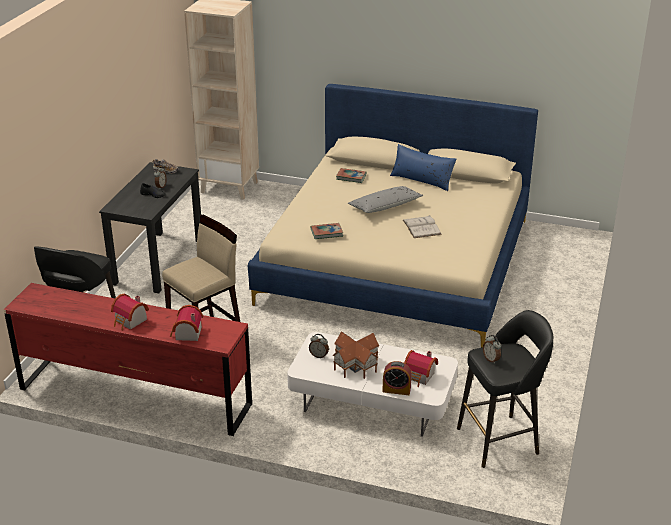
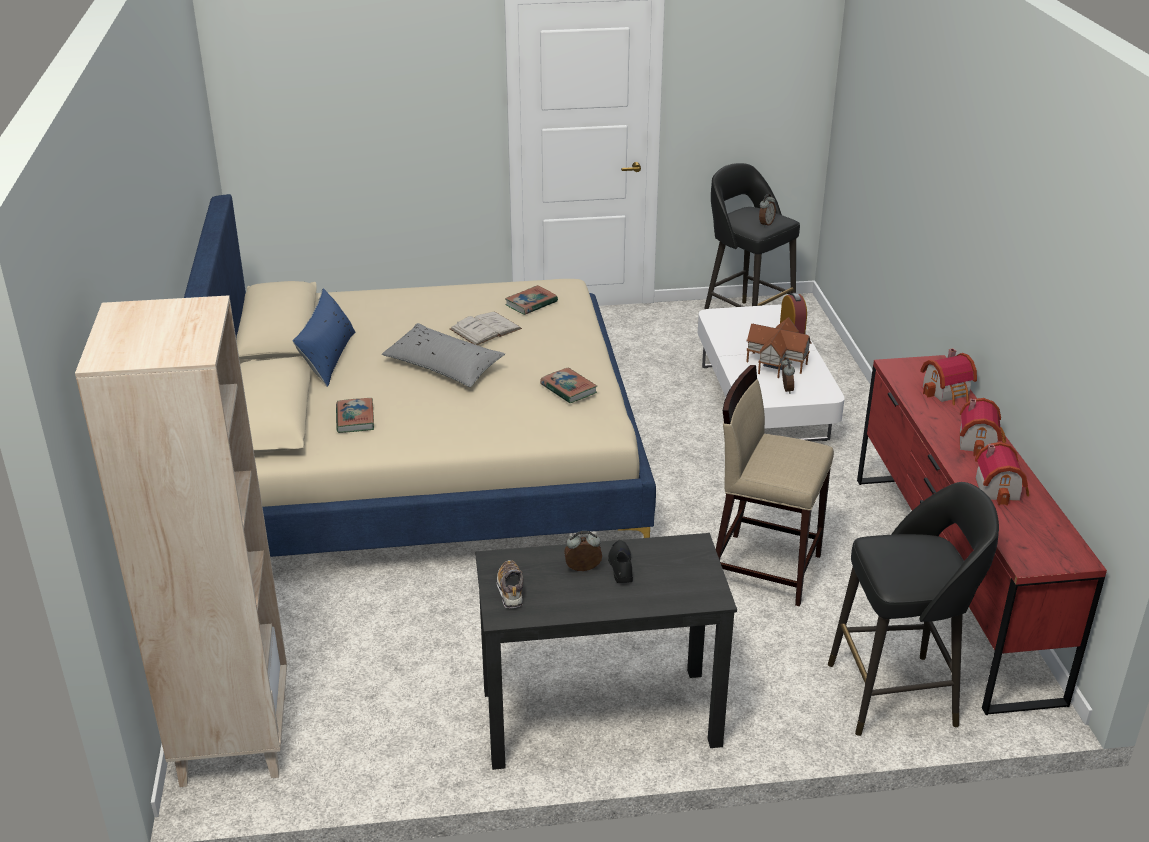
camera: 115 degrees left, 0 degrees up
(420, 377) = (754, 323): toy house -> toy house (1000, 488)
(446, 249) = (531, 303): none -> book

